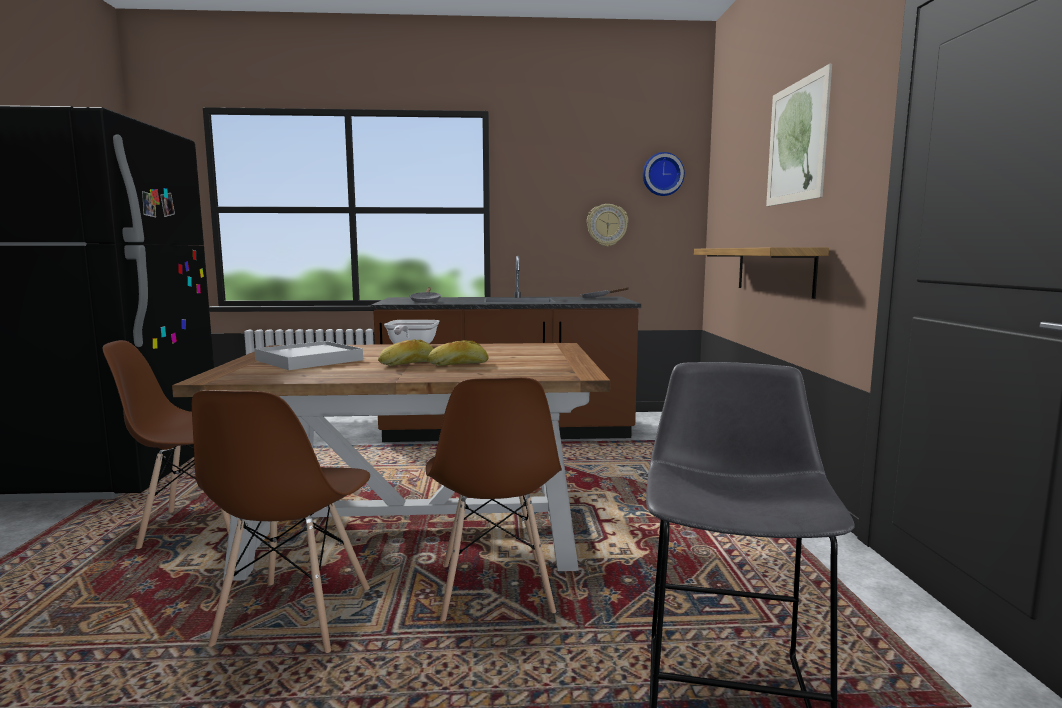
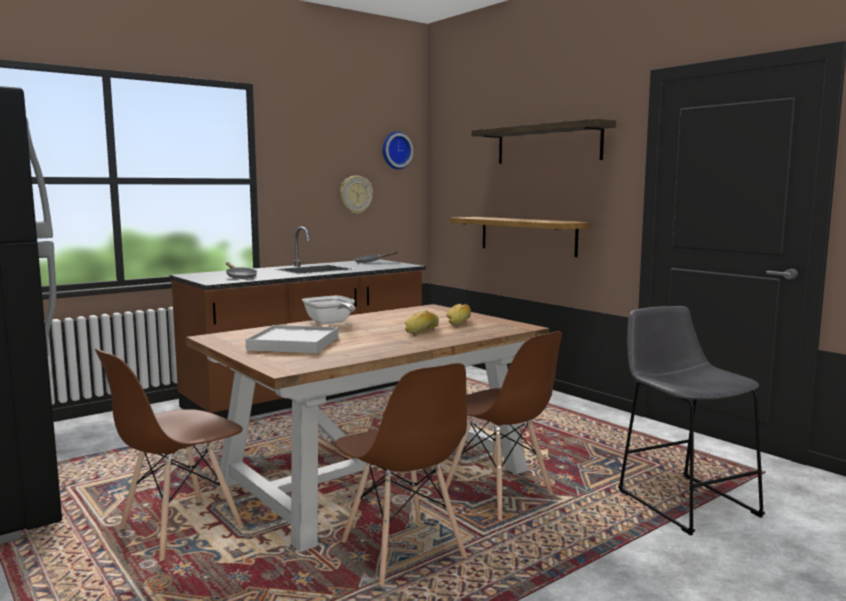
camera: 35 degrees left, 0 degrees up
(408, 363) = (384, 335): bread -> bread (459, 323)
(797, 142) = (547, 144): picture -> shelf

